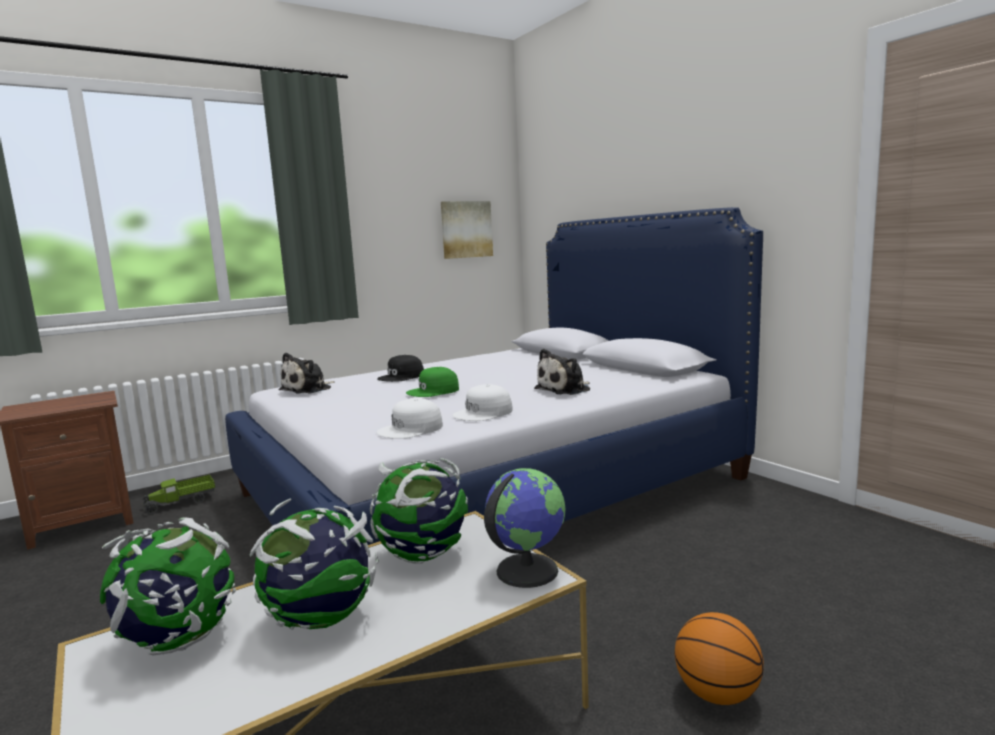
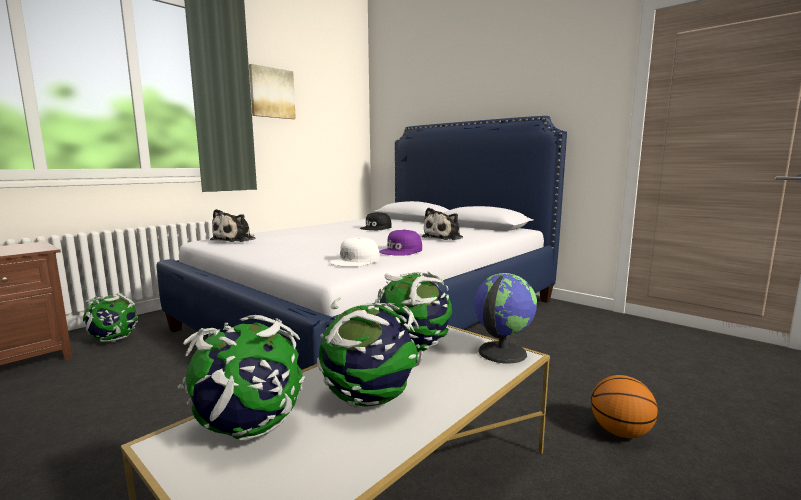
camera: 15 degrees left, 0 degrees up
(181, 503) = (113, 340): toy truck -> globe
(401, 377) = (309, 231): black cap -> black cap (376, 228)
(433, 391) = (345, 239): green cap -> none
(466, 229) = (333, 128): picture -> picture (272, 93)
(483, 413) = (401, 251): white cap -> purple cap

